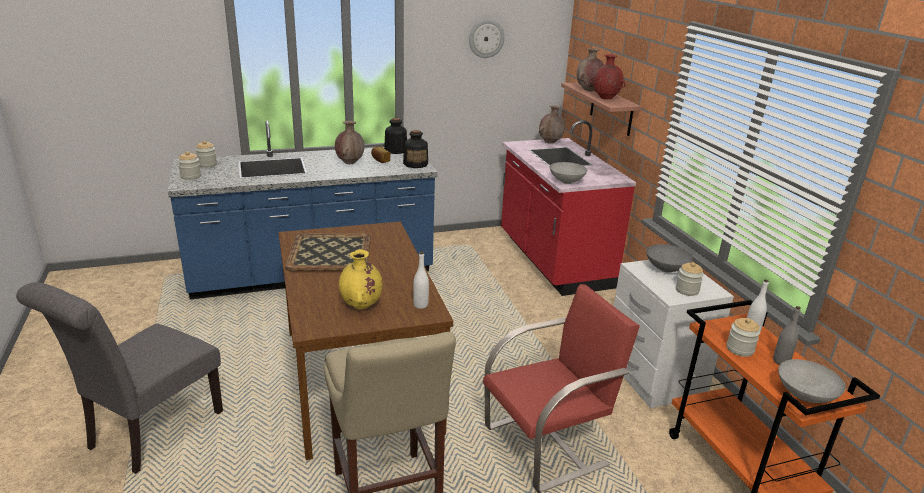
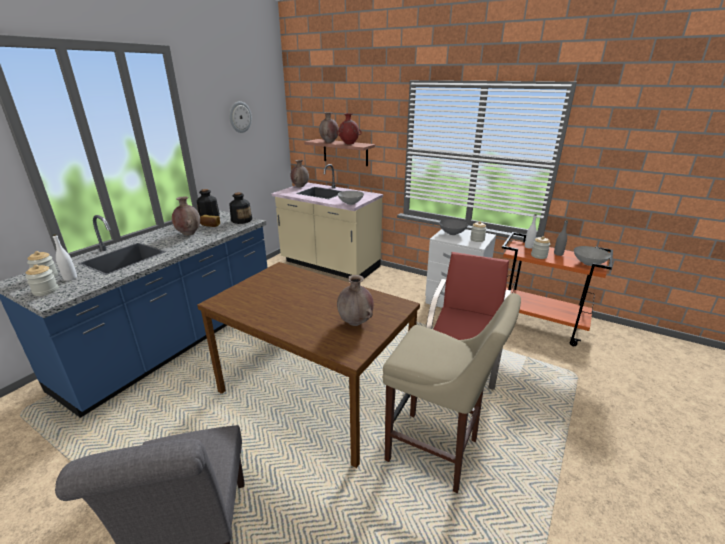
camera: 40 degrees left, 0 degrees up
(330, 252) = (268, 300): tray -> none
(361, 306) = (355, 323): yellow vase -> brown vase
(420, 305) = (387, 304): white bottle -> white bottle (70, 278)
(552, 261) = (330, 265): red counter -> beige counter

